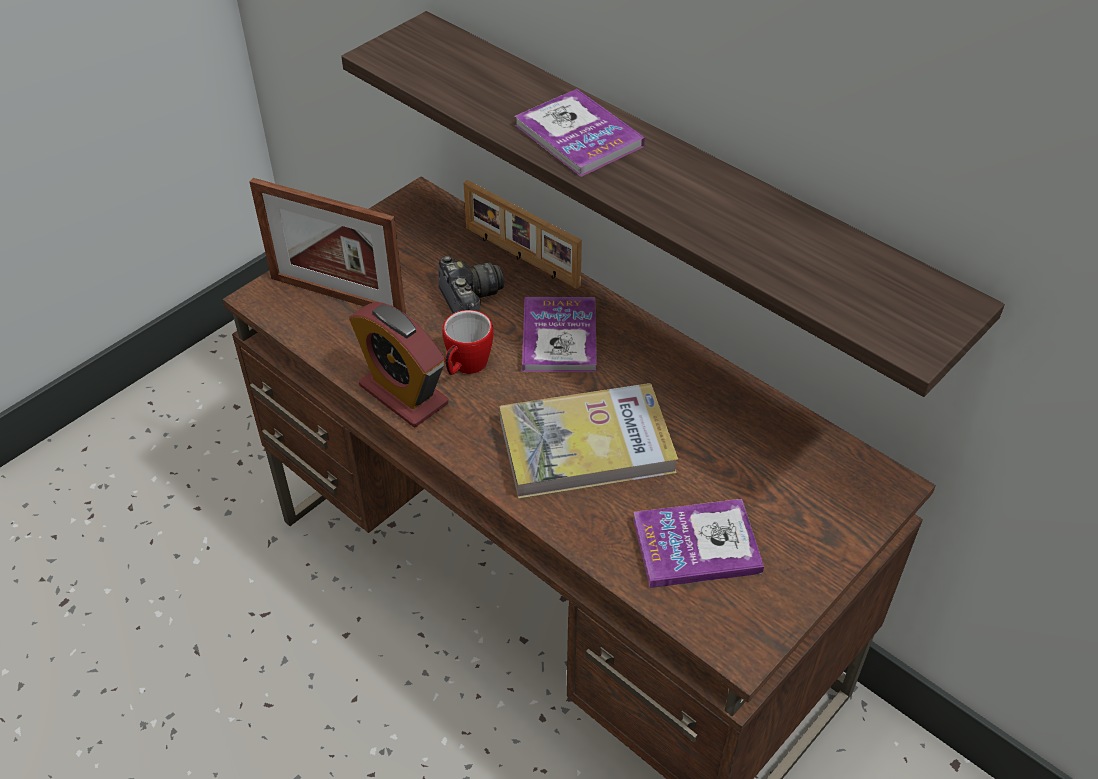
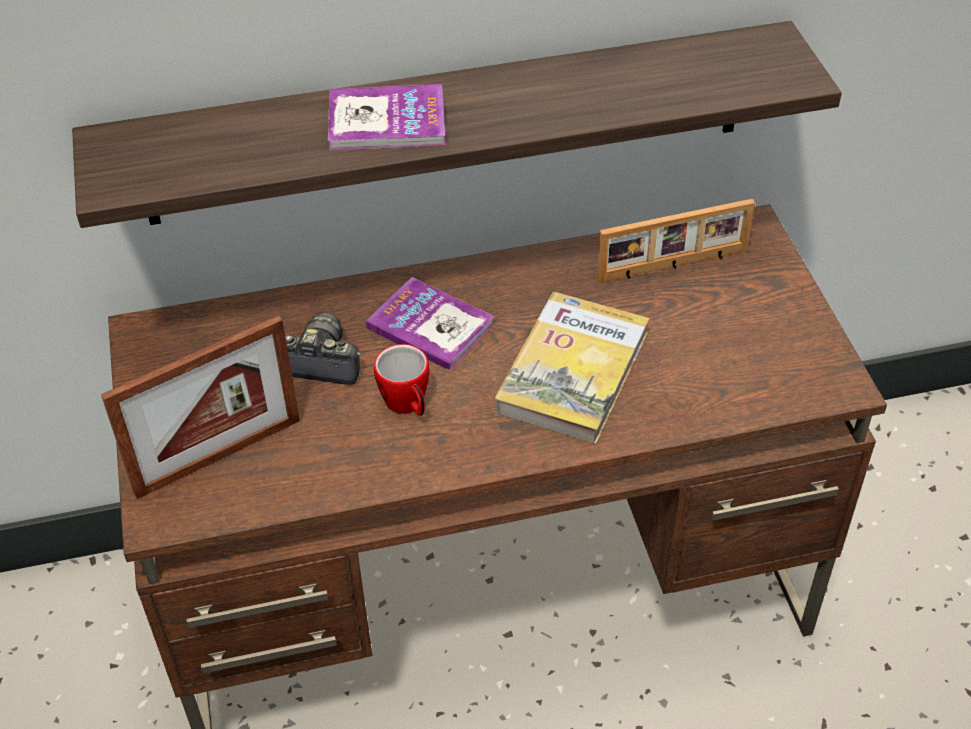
camera: 55 degrees left, 0 degrees up
(403, 394) = (402, 466): alarm clock -> none
(520, 257) = (303, 302): picture frame -> picture frame (673, 266)
(696, 545) = (729, 360): book -> none

